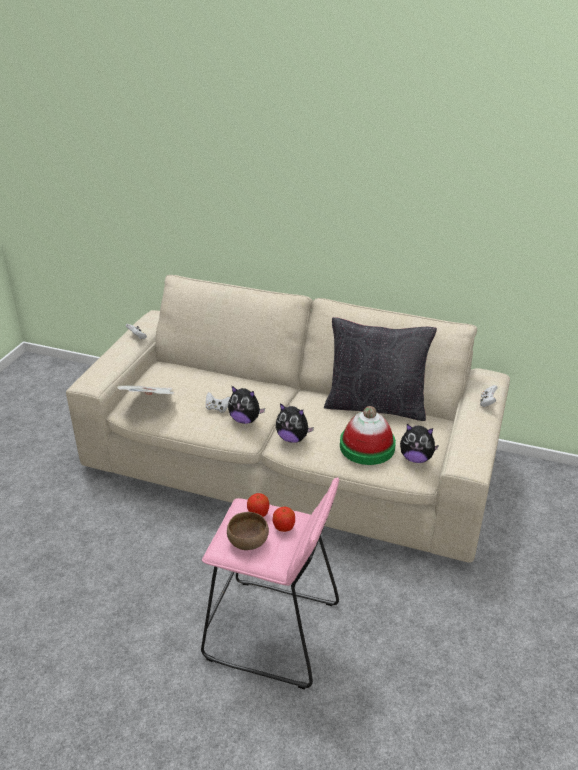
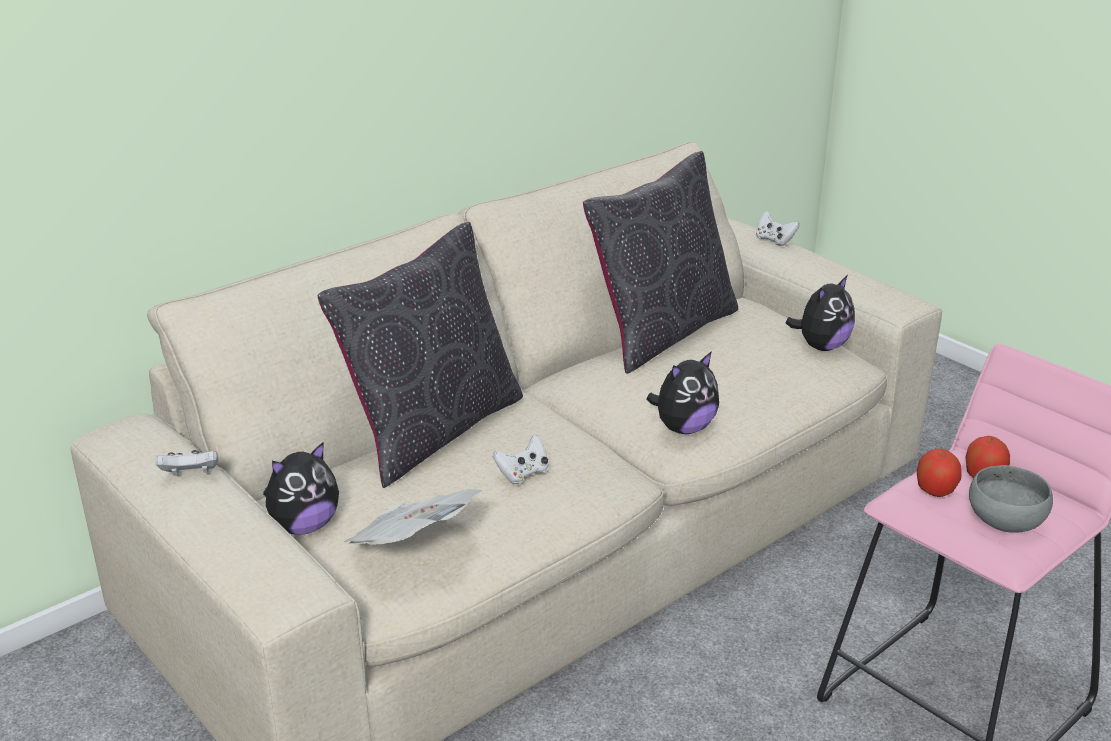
camera: 60 degrees left, 5 degrees down
(233, 377) = (432, 430): none -> black pillow
(245, 420) = (583, 458): plush toy -> plush toy (304, 526)
(248, 541) = (1003, 521): brown bowl -> grey bowl
(367, 446) = (766, 371): hat -> none

